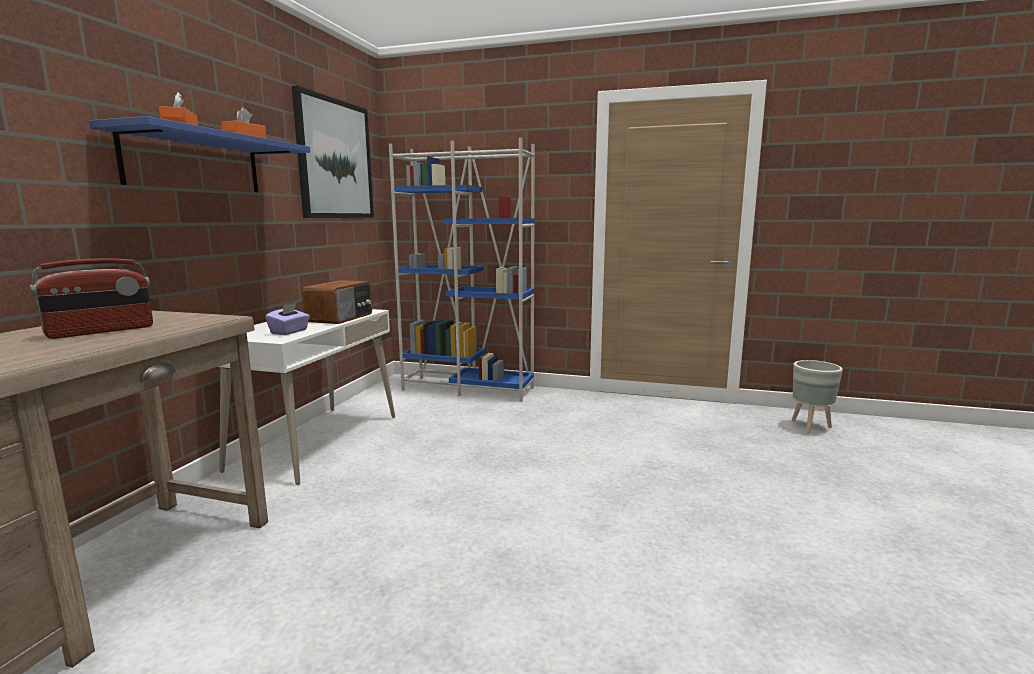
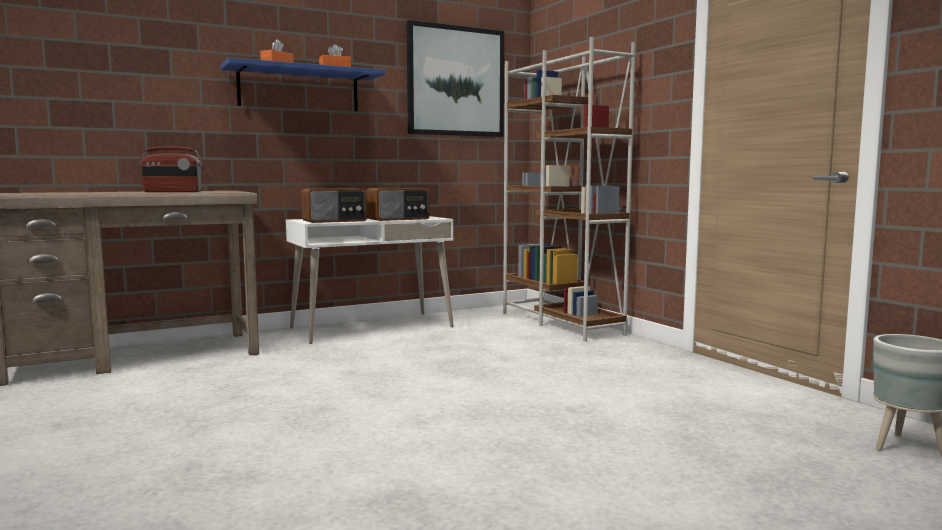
camera: 45 degrees right, 5 degrees down
(289, 332) = (335, 221): purple tissue box -> radio
(468, 389) = (560, 323): blue bookcase -> brown bookcase

